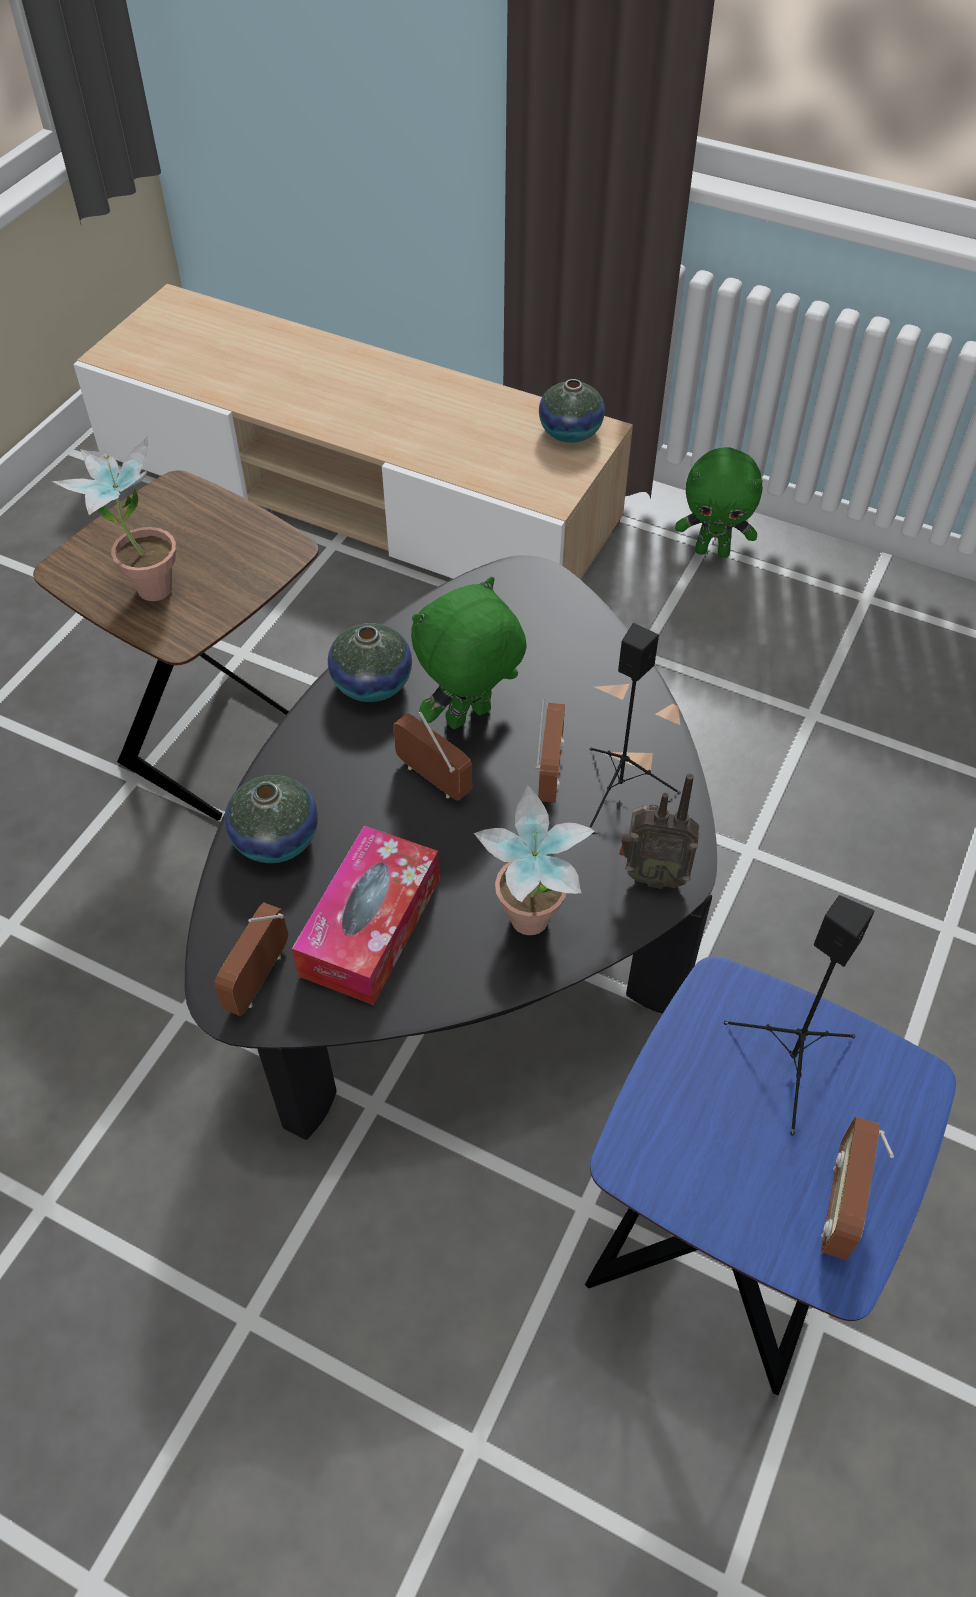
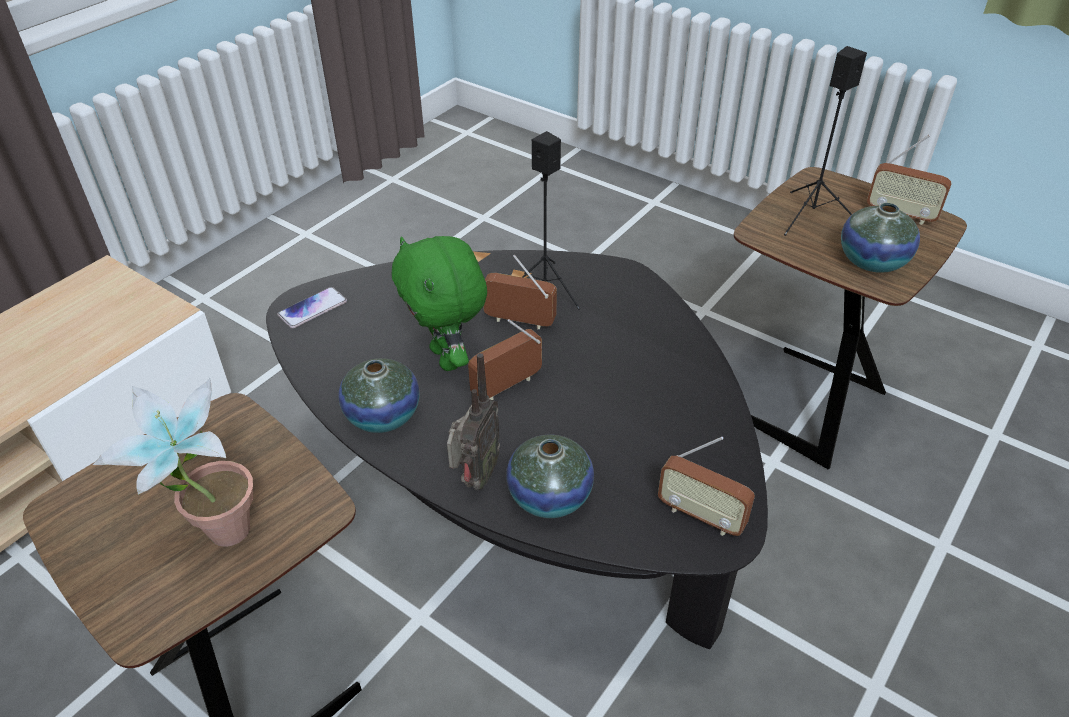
camera: 80 degrees left, 10 degrees down
(370, 927) = (653, 438): tissue box -> none
(526, 589) = (313, 309): none -> phone
(530, 932) = (667, 349): potted plant -> none
(570, 432) = (88, 290): vase -> vase (872, 261)
(652, 874) = (623, 285): radio -> radio (475, 478)
(712, 551) = (211, 295): green plush toy -> none
(715, 1253) = (801, 403): blue side table -> brown side table

